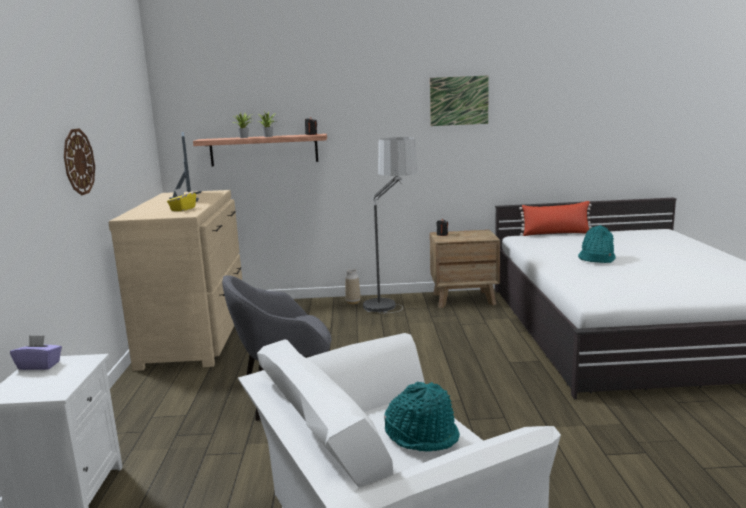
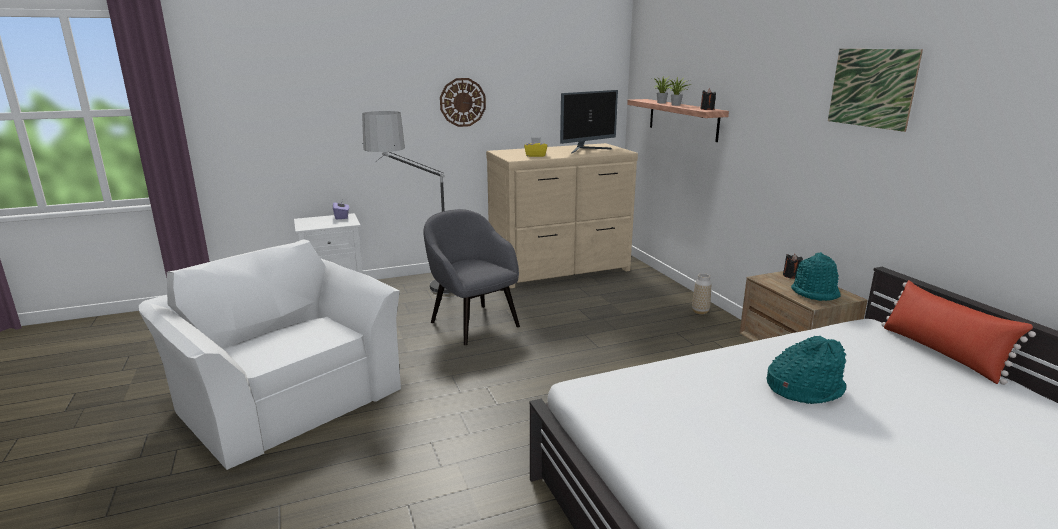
camera: 70 degrees right, 5 degrees up
(391, 316) = (683, 337): floor lamp -> floor lamp (424, 295)
(422, 435) = (284, 340): turquoise hat -> turquoise hat (815, 292)

